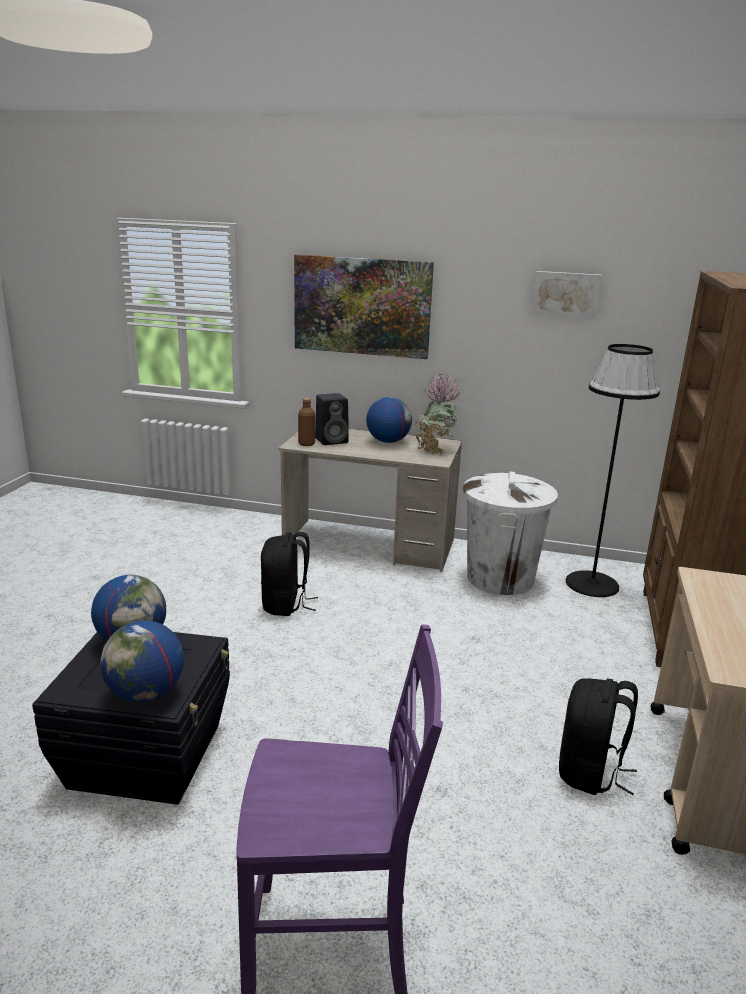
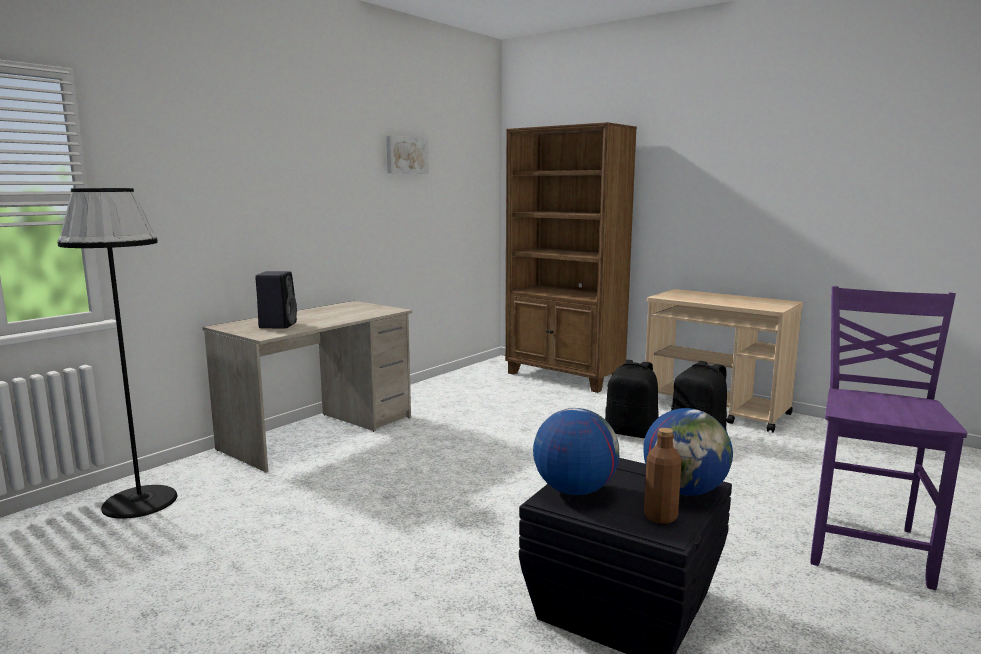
camera: 65 degrees left, 10 degrees down
(286, 605) = (392, 490): black backpack -> black backpack (631, 432)
(306, 444) = (269, 332): brown bottle -> brown bottle (660, 517)
(362, 306) = (249, 175): picture -> none
(388, 441) = (317, 313): globe -> none
(434, 450) = (365, 307): potted plant -> none
(500, 578) = (444, 402): white trash can -> none
(592, 584) = (483, 382): black floor lamp -> black floor lamp (140, 501)

